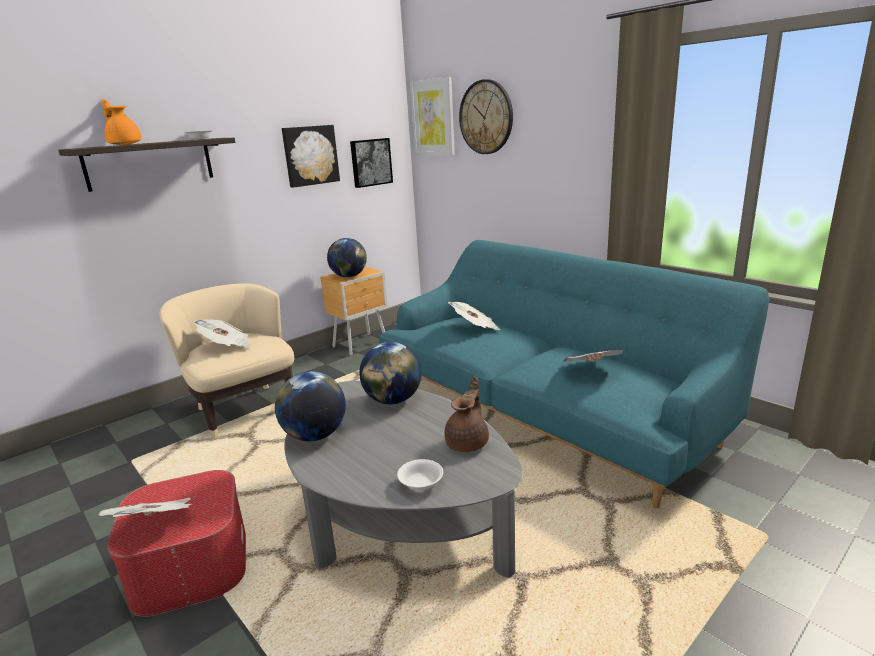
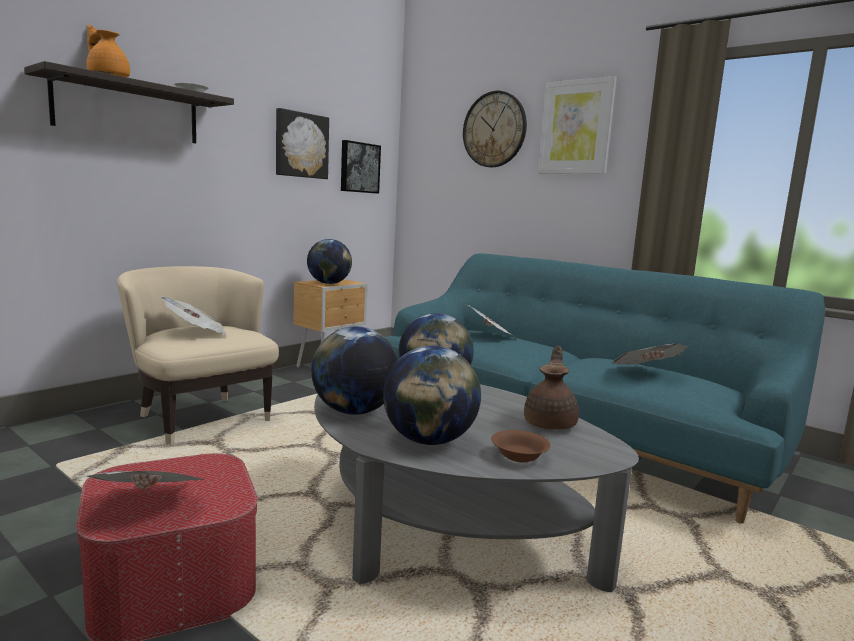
camera: 10 degrees left, 10 degrees down
(358, 468) = (429, 441): none -> globe
(420, 483) = (518, 456): white bowl -> brown bowl
(433, 118) = (430, 130): picture -> picture (576, 127)

